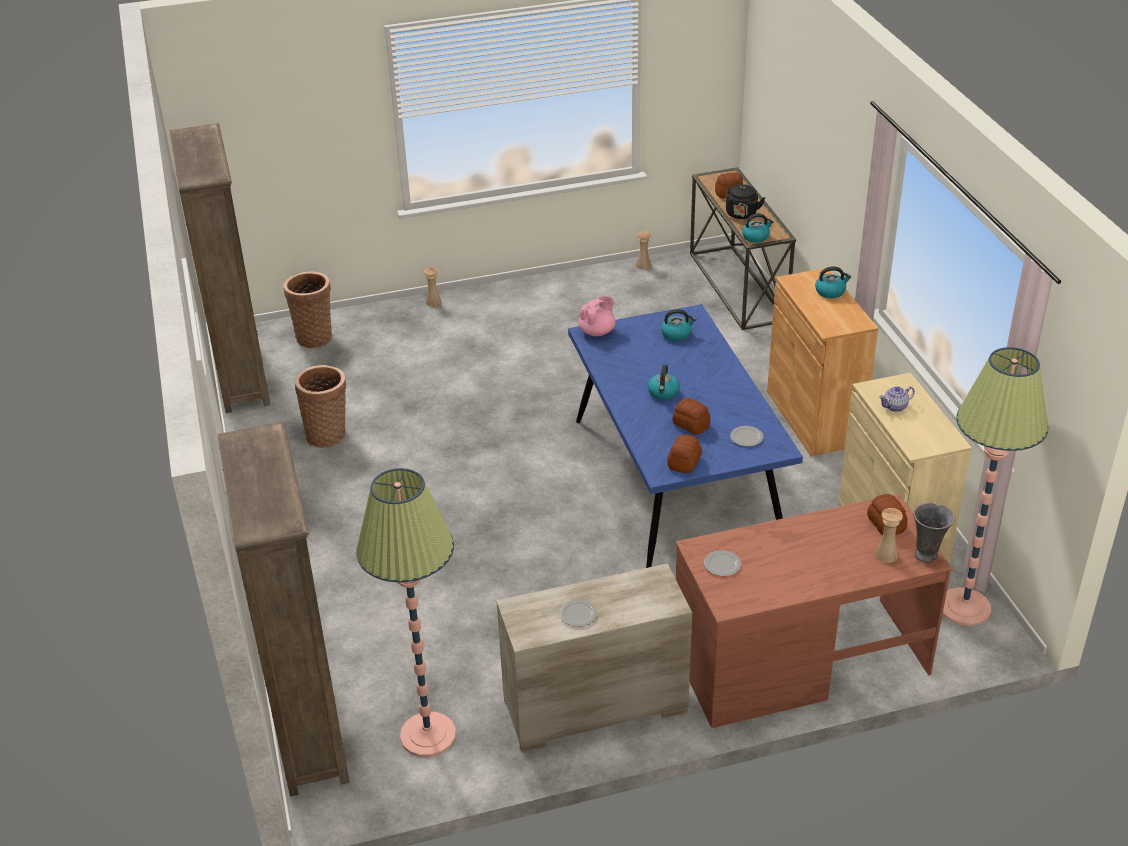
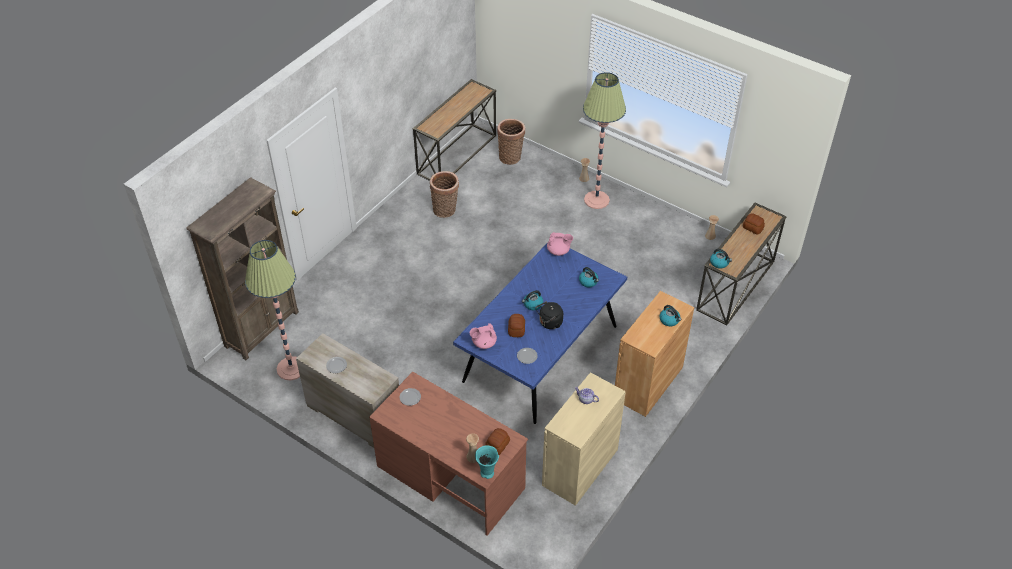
camera: 50 degrees right, 10 degrees up
(241, 376) = (456, 154): brown bookcase -> console table
(683, 462) = (483, 343): bread -> pink teapot
(741, 215) = (735, 245): black kettle -> black kettle (549, 323)
(927, 555) = (487, 473): grey vase -> turquoise vase
(964, 607) = (551, 526): floor lamp -> floor lamp (596, 200)

